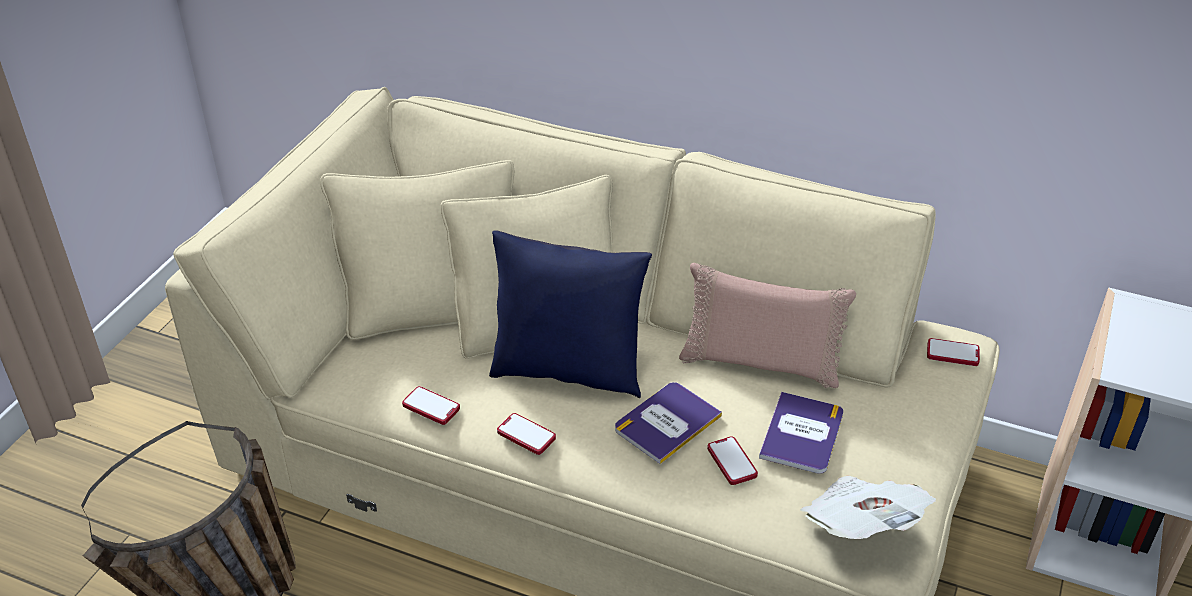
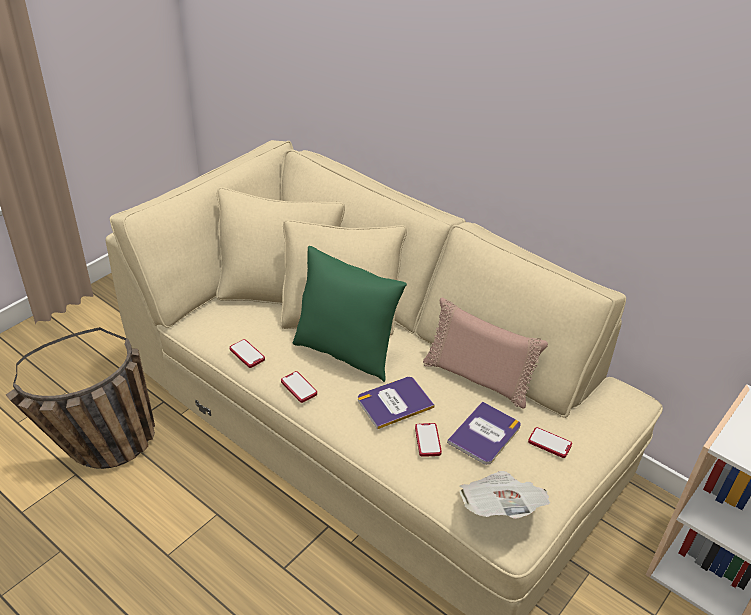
camera: 15 degrees right, 0 degrees up
(568, 370) = (345, 352): blue pillow -> green pillow
(952, 353) = (623, 405): phone -> phone (549, 443)

